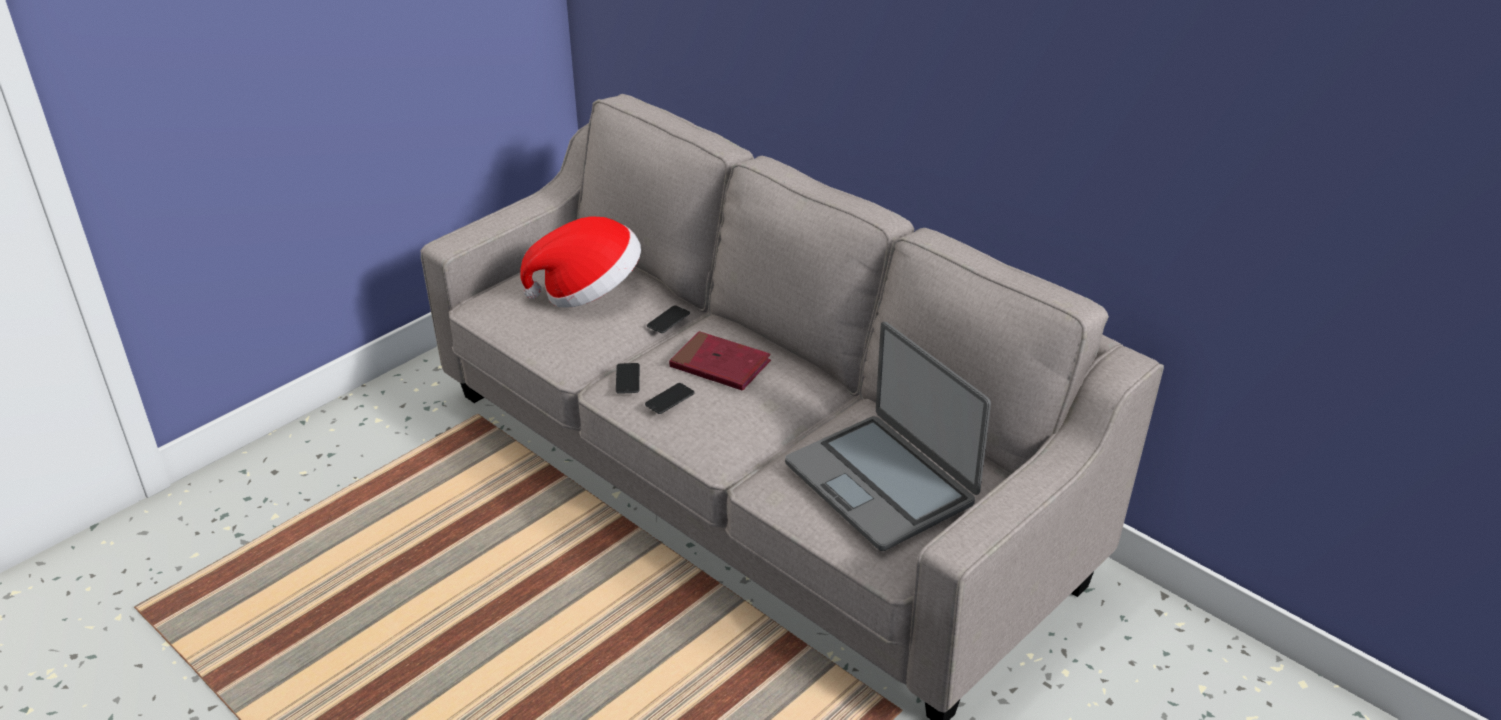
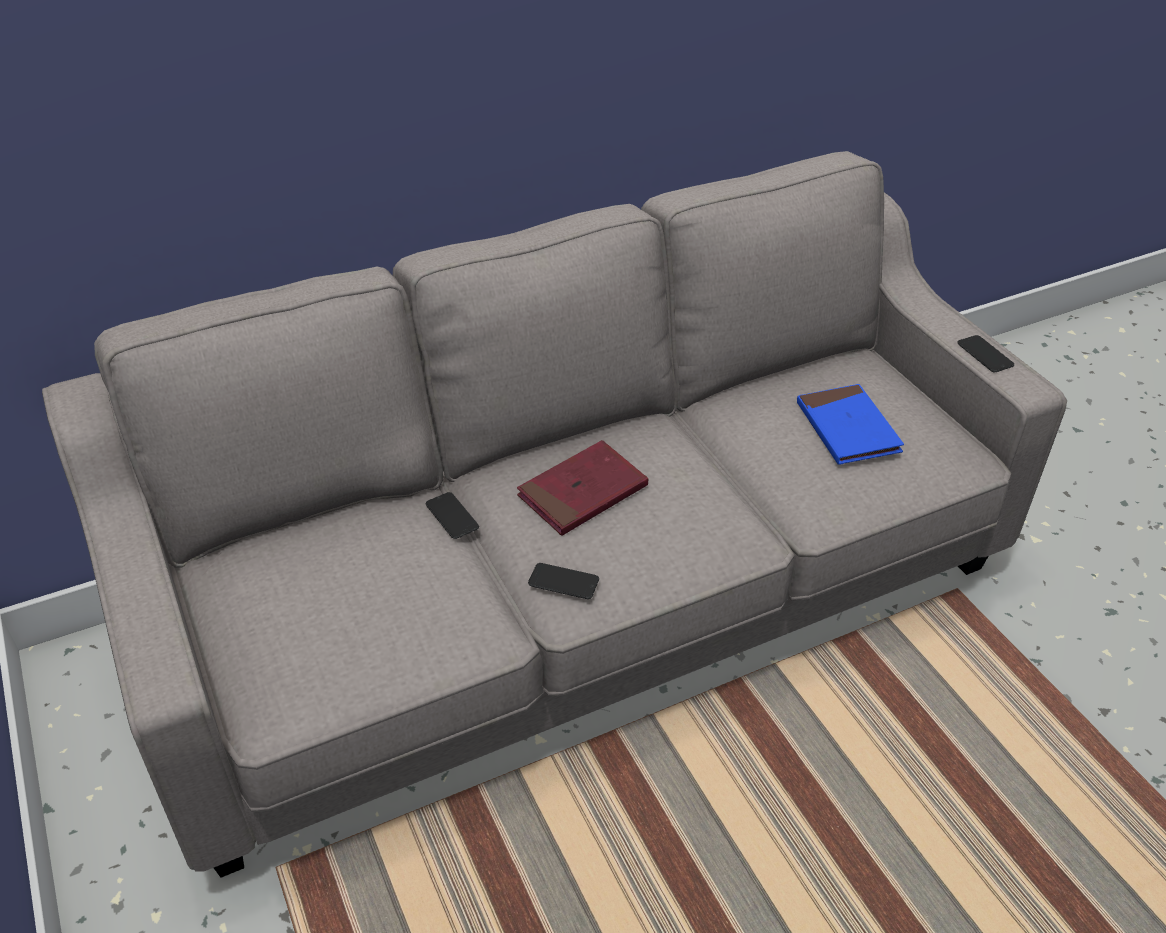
camera: 70 degrees left, 5 degrees up
(588, 291) = (335, 576): hat -> none
(669, 399) = (630, 551): phone -> phone (985, 354)
(881, 482) = (847, 429): laptop -> blue book

